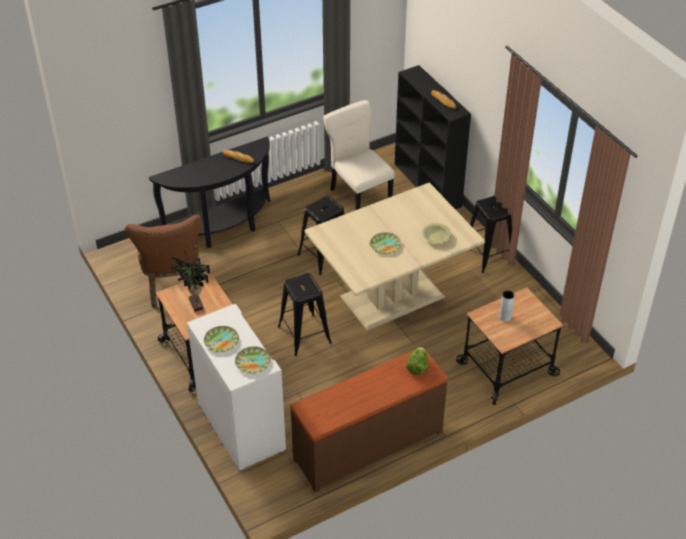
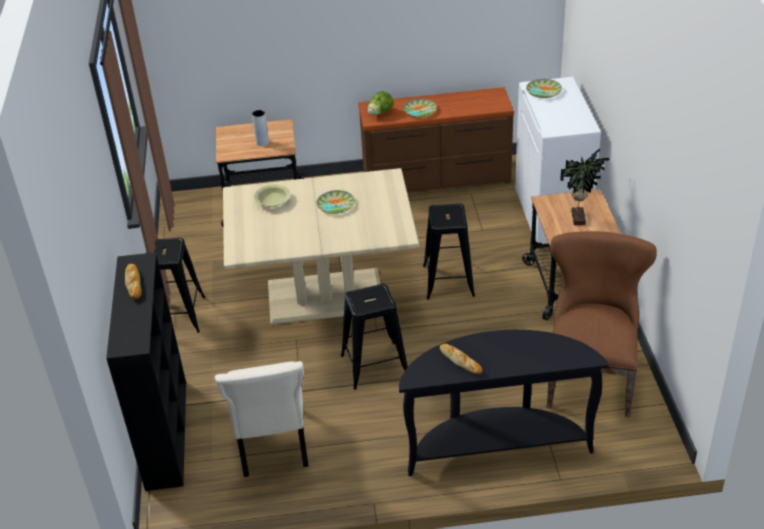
camera: 155 degrees left, 5 degrees down
(221, 341) = (569, 111): plate -> plate (420, 110)

